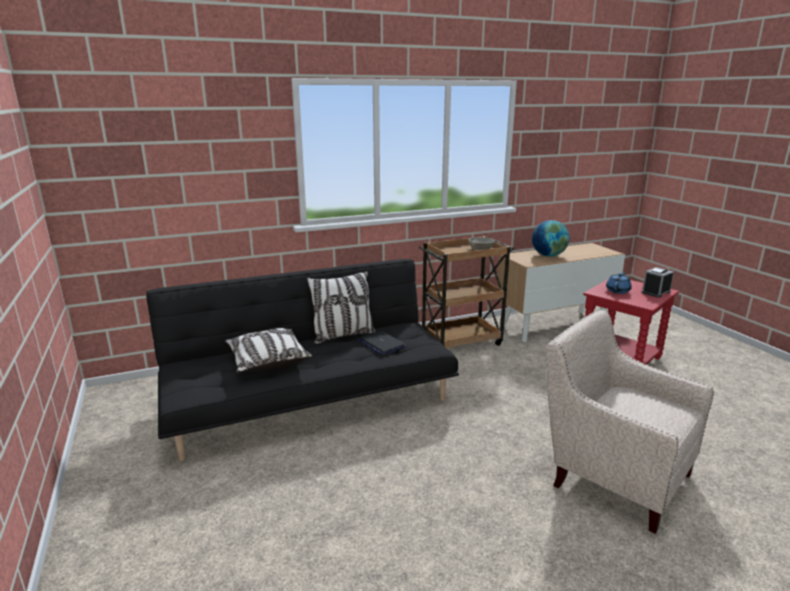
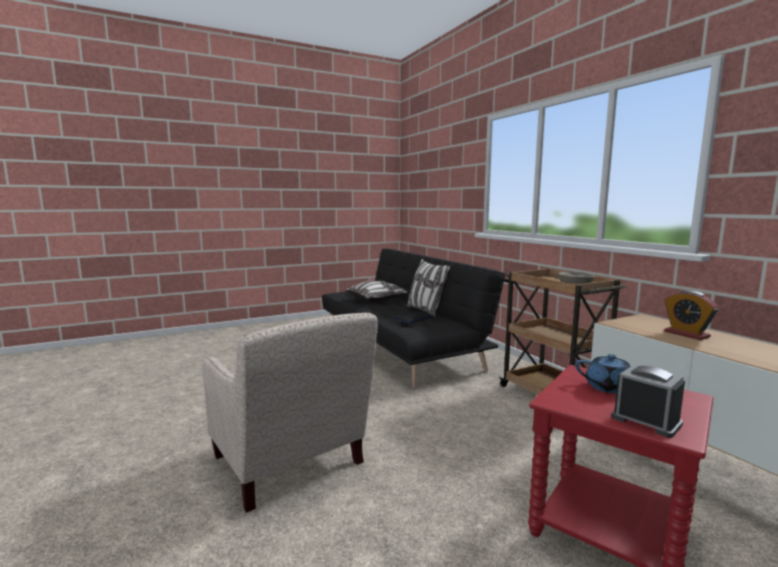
camera: 85 degrees right, 10 degrees down
(548, 255) = (686, 334): globe -> alarm clock
(613, 474) = (290, 465): beige armchair -> beige armchair turned 105 degrees clockwise

